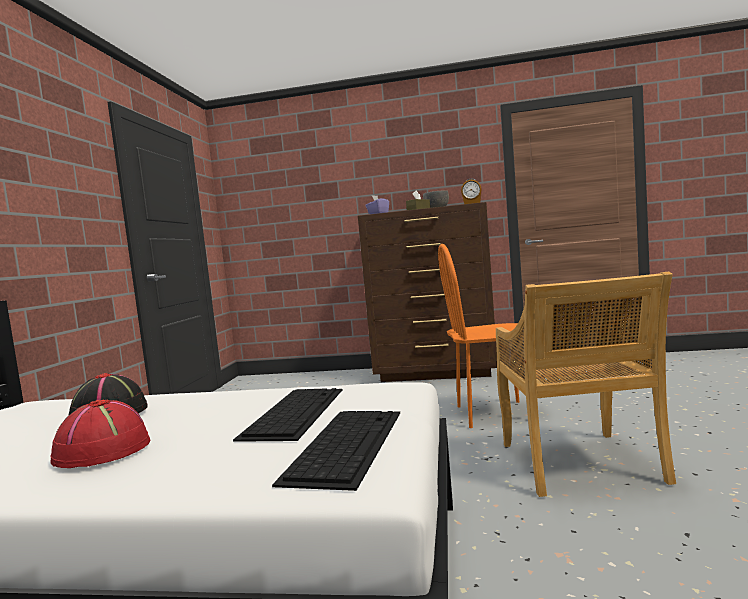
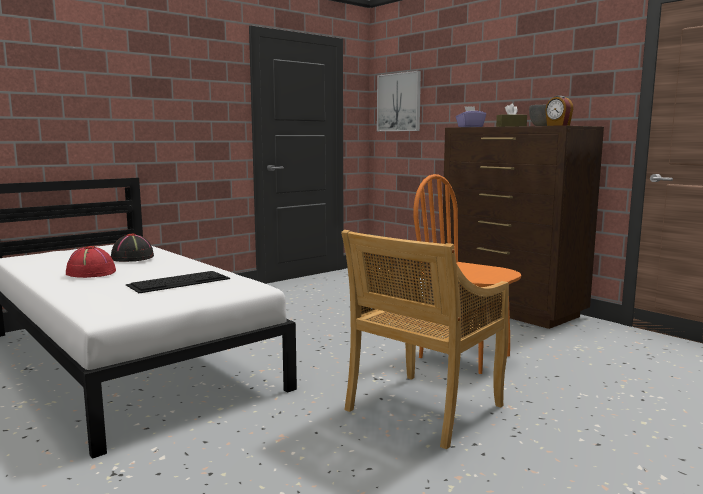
camera: 40 degrees right, 5 degrees up
(259, 203) = (399, 102): none -> picture
(346, 443) = (144, 300): keyboard -> none

